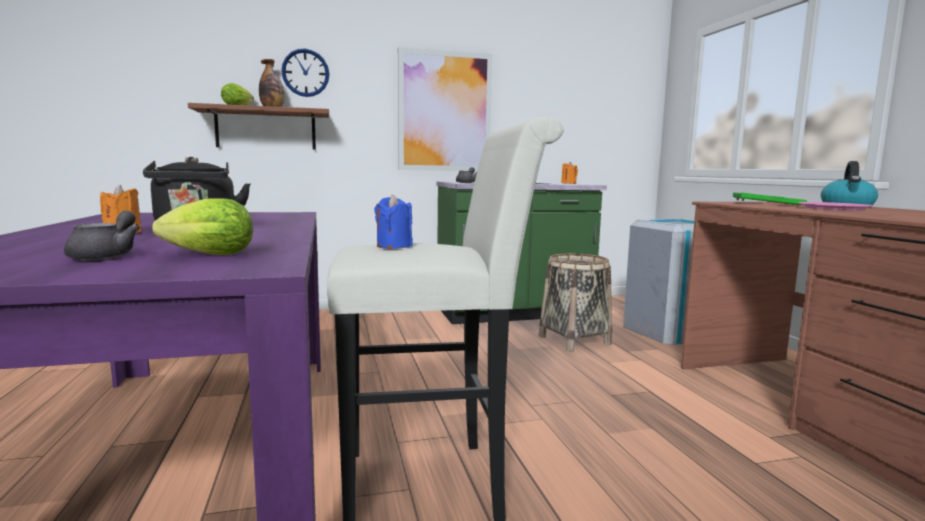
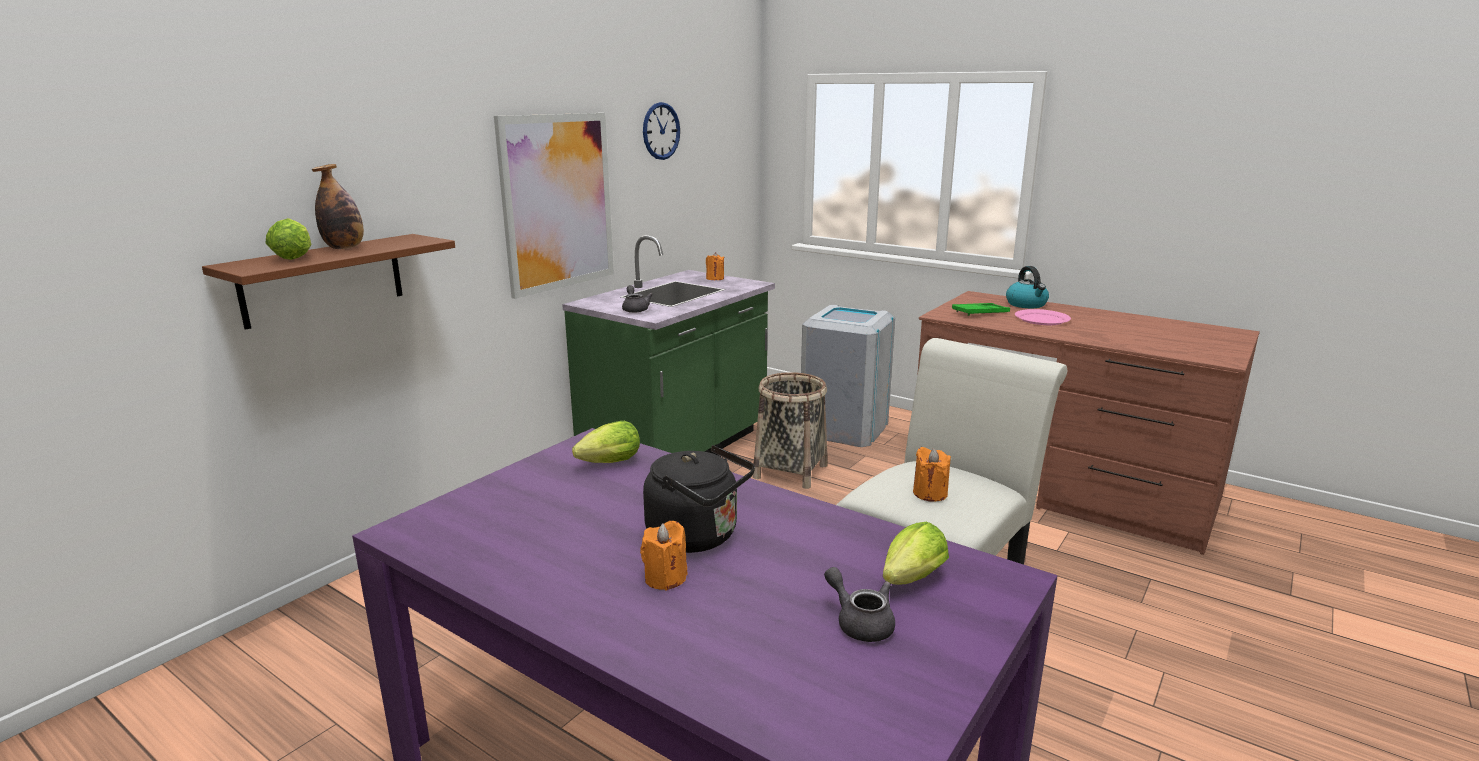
camera: 40 degrees left, 10 degrees up
(270, 216) = (606, 464): none -> lettuce
(305, 73) = (372, 174): wall clock -> wall clock (661, 131)
(394, 246) = (930, 493): blue candle -> orange candle

